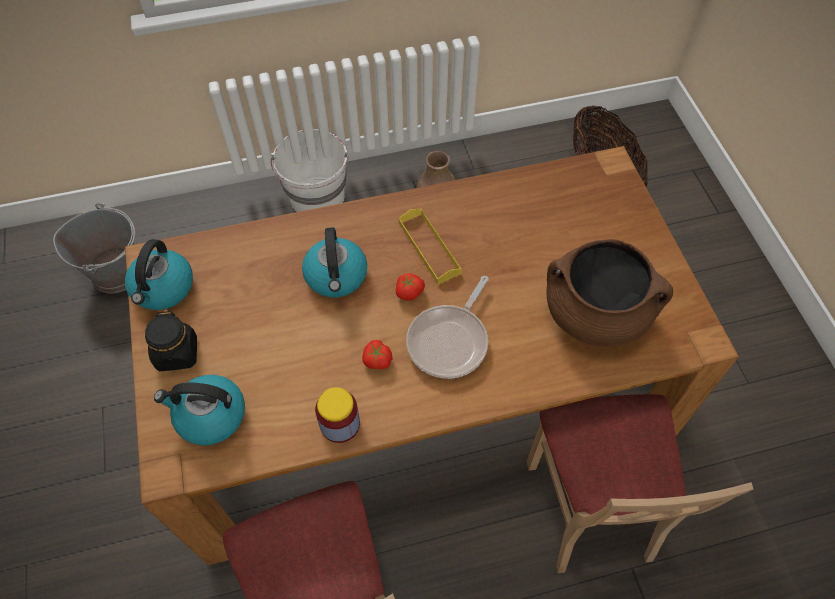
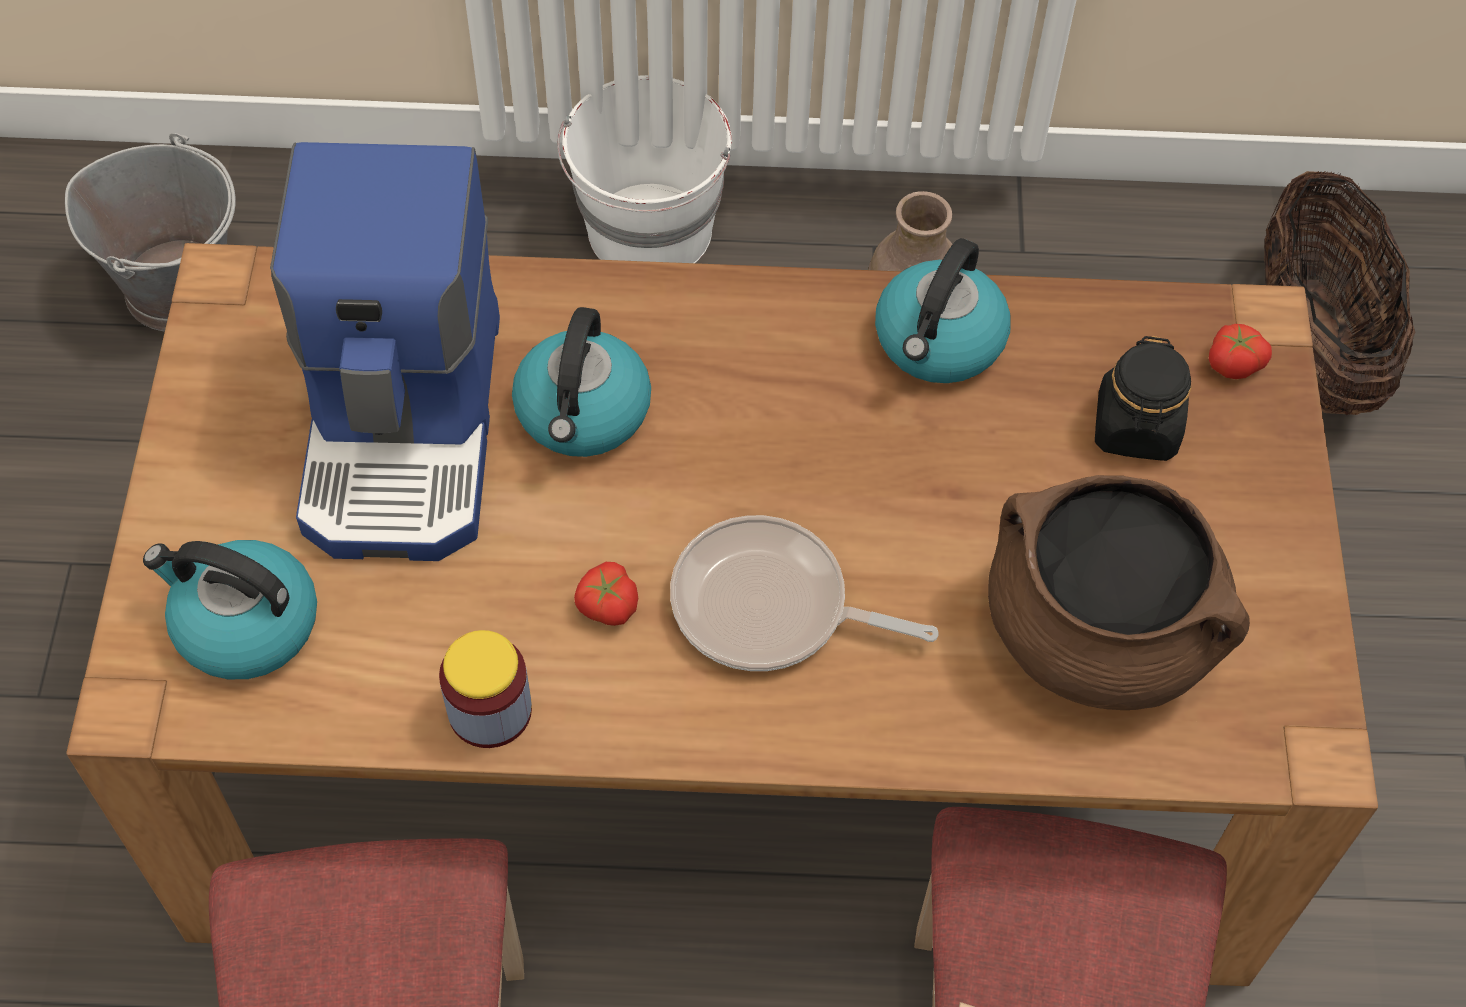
camera: 15 degrees right, 0 degrees up
(163, 289) = (233, 348): kettle -> kettle (938, 342)
(177, 353) = (220, 485): black jar -> black jar (1136, 428)
(258, 304) = (408, 428): none -> coffee machine
(408, 291) = (720, 482): tomato -> tomato (1233, 362)
(429, 248) = (795, 402): yellow tray -> none
(450, 341) = (769, 607): frying pan -> frying pan turned 60 degrees clockwise

